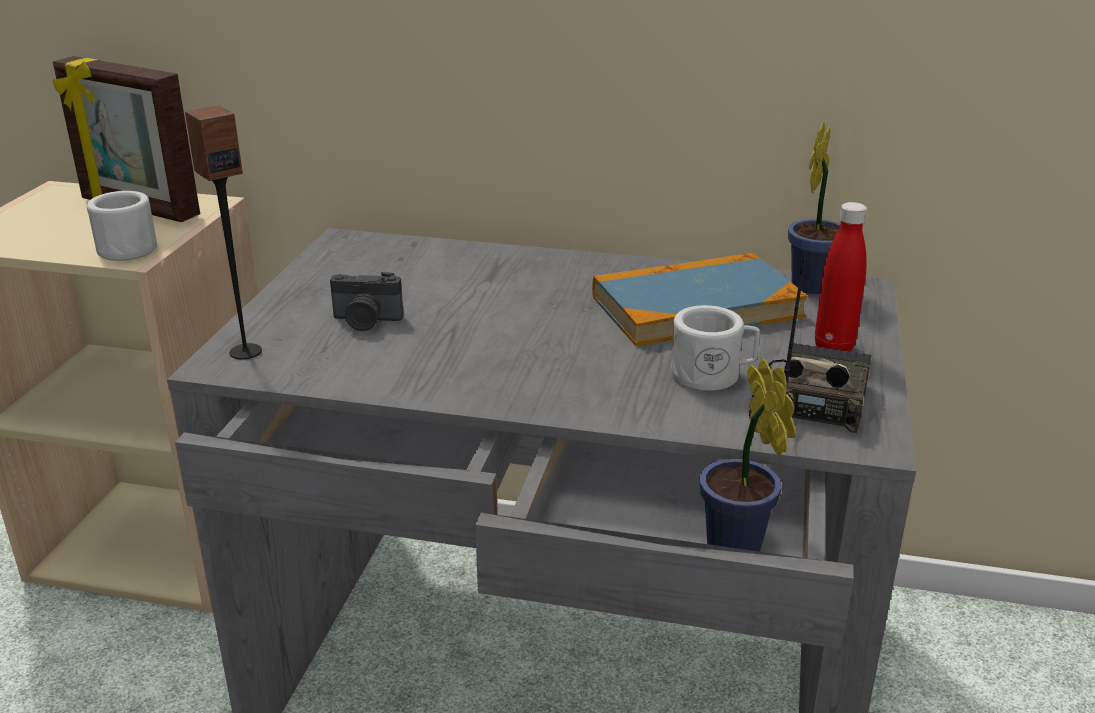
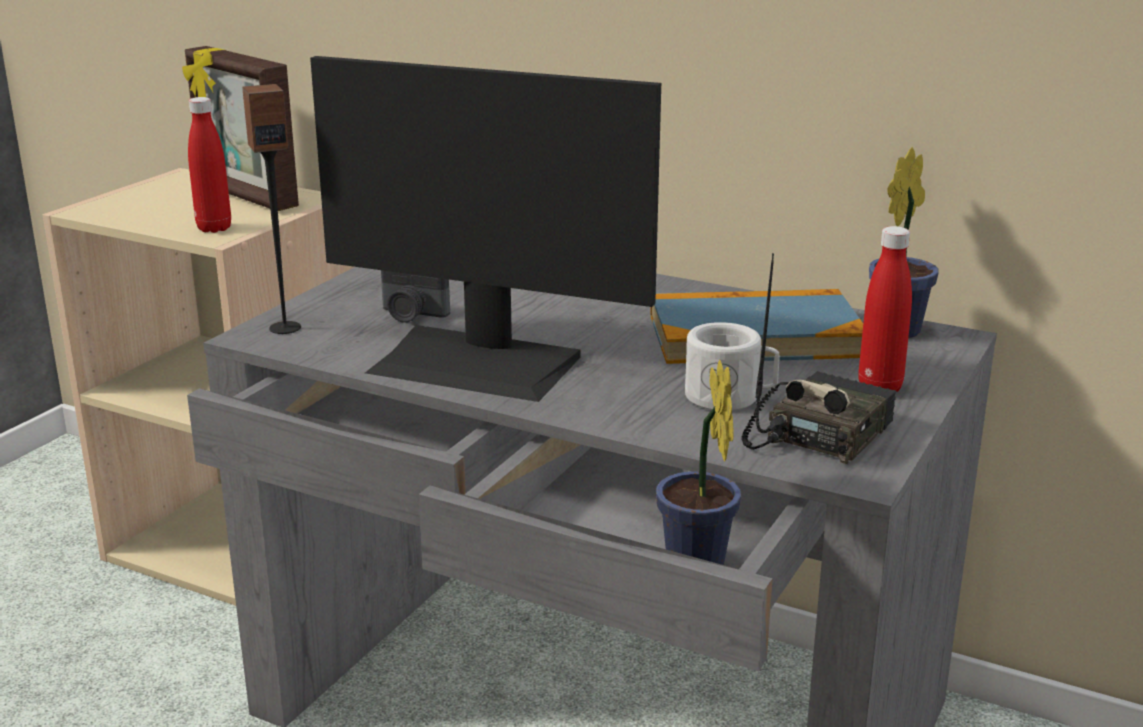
camera: 15 degrees right, 5 degrees down
(123, 248) = (214, 228): white mug -> red bottle
(460, 367) = (477, 363): none -> monitor

